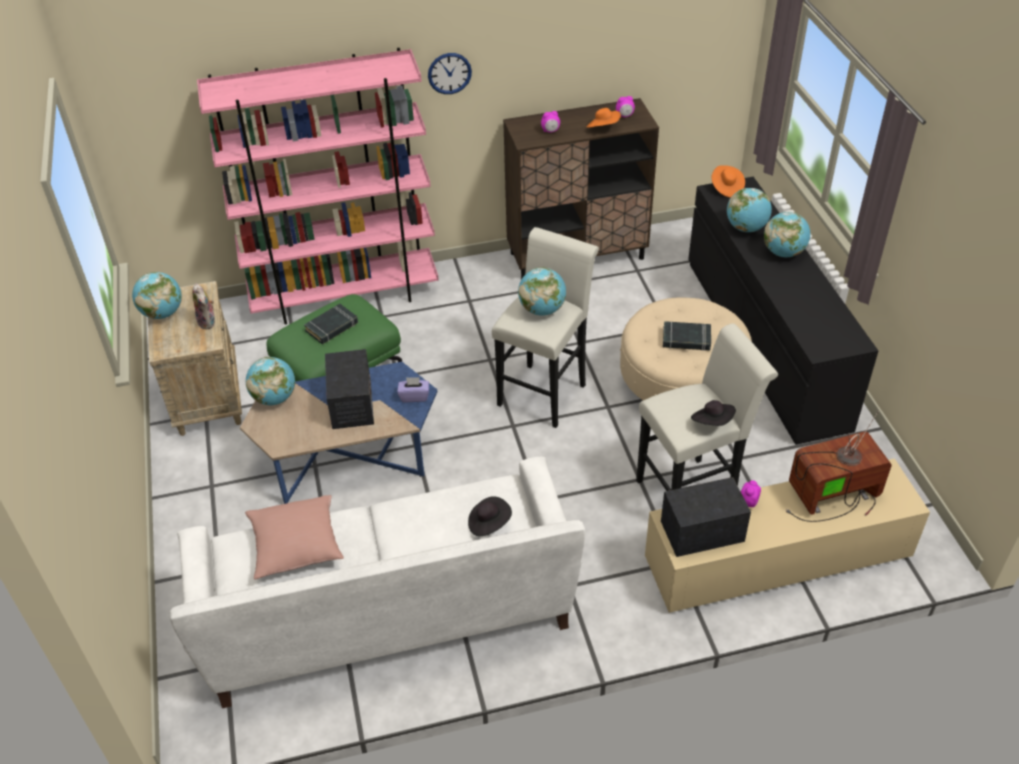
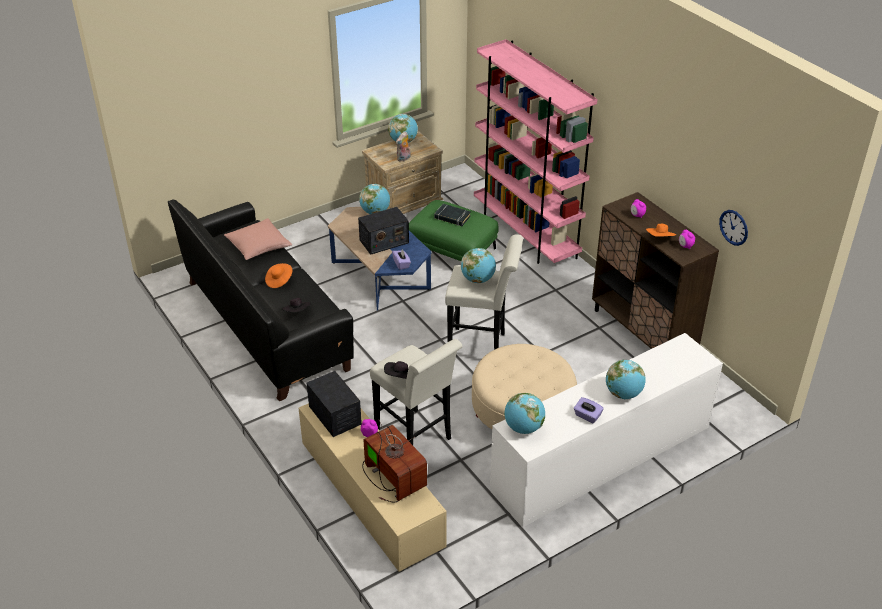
camera: 70 degrees right, 5 degrees down
(389, 614) = (266, 325): white sofa -> black sofa
(449, 73) = (618, 134): wall clock -> wall clock (733, 227)
(686, 339) = (518, 375): black book -> none
(726, 188) = (693, 349): orange hat -> orange hat (279, 281)
(746, 228) = (643, 368): globe -> globe (523, 428)
(765, 342) = (602, 458): black dresser -> white dresser
(813, 287) = (587, 416): none -> purple tissue box

